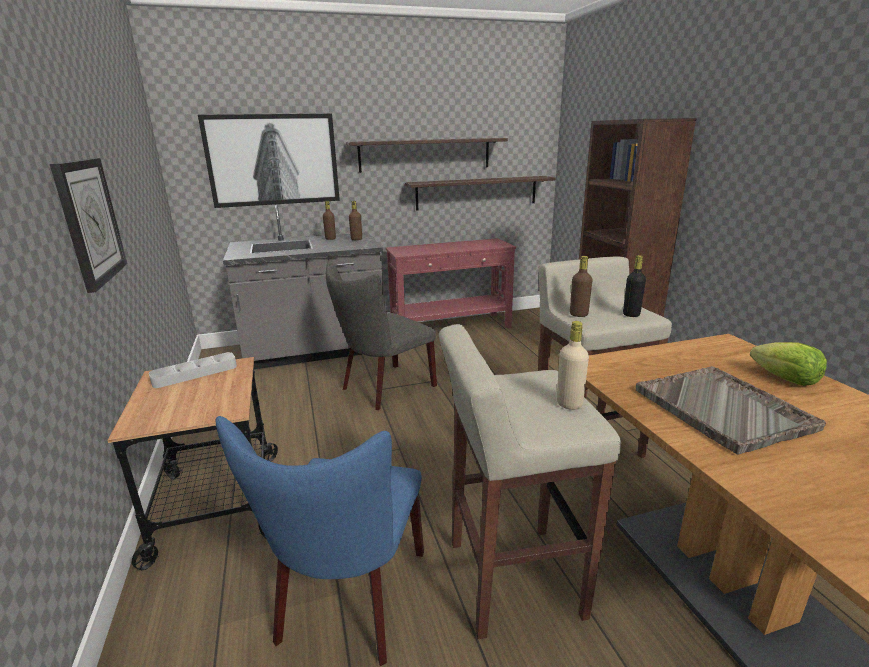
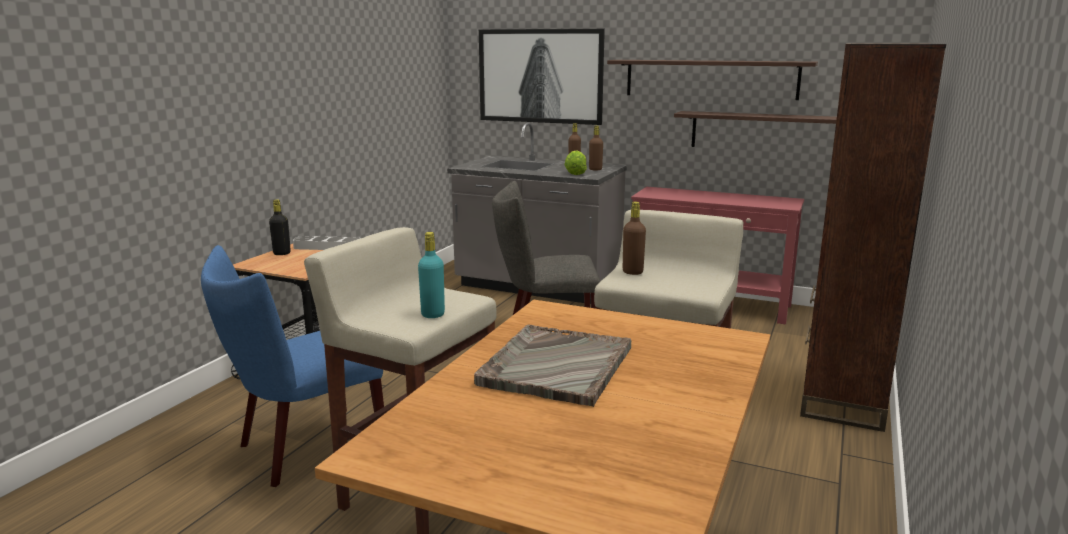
camera: 40 degrees right, 5 degrees down
(90, 221) = (290, 113): wall clock -> none
(569, 404) = (433, 314): beige bottle -> turquoise bottle
(631, 314) = (687, 286): black bottle -> black bottle (282, 253)
(785, 379) = (692, 376): lettuce -> lettuce (575, 173)

